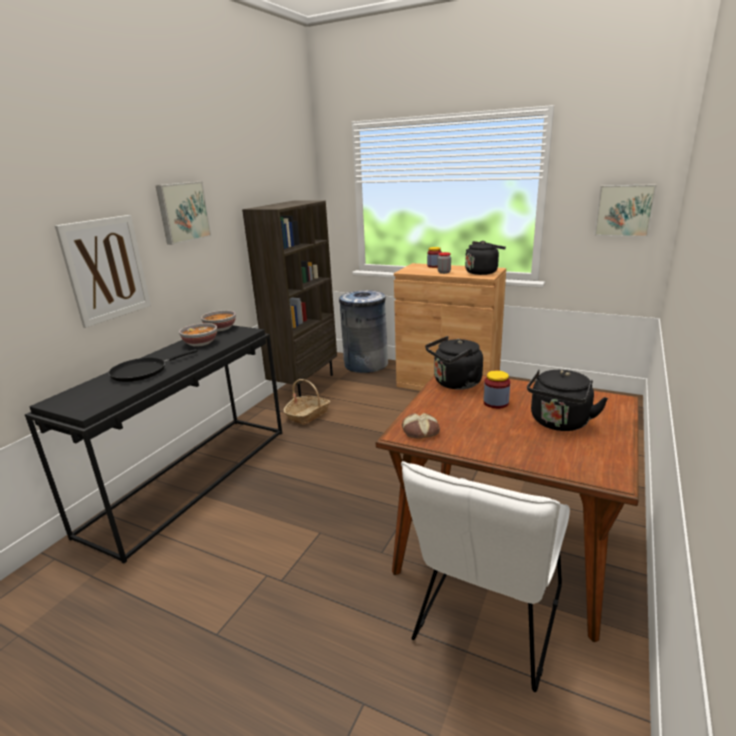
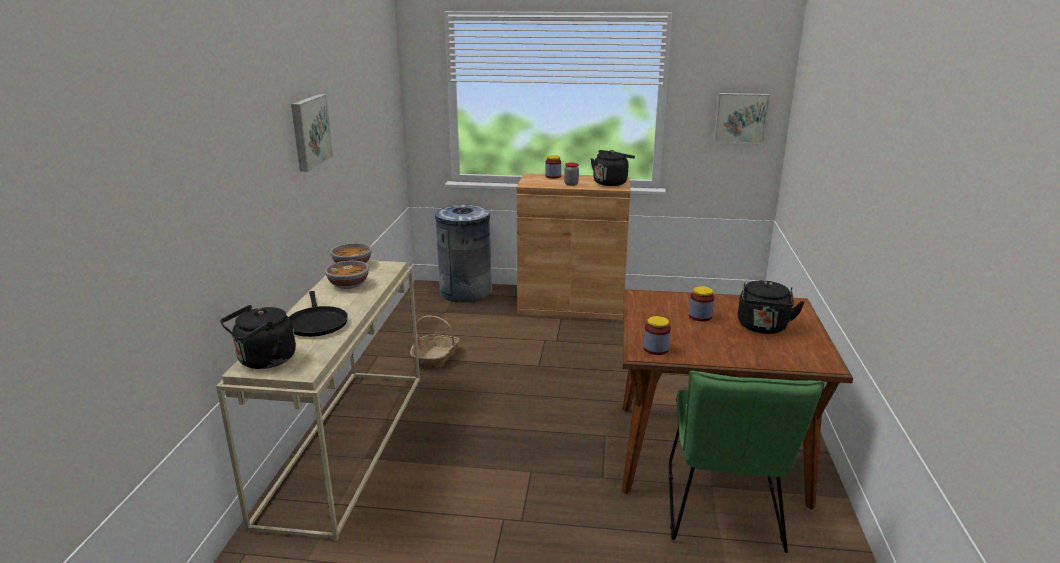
camera: 20 degrees left, 0 degrees up
(106, 269) = (260, 208): picture -> none
(143, 371) = (317, 323): black frying pan -> black frying pan turned 45 degrees counterclockwise
(191, 477) = (345, 443): black console table -> beige console table
(304, 384) = (407, 323): brown bookcase -> none
(420, 431) = (656, 349): bread -> jar
(455, 383) = (651, 302): black kettle -> black kettle (264, 361)
(485, 621) = (723, 513): white chair -> green chair

